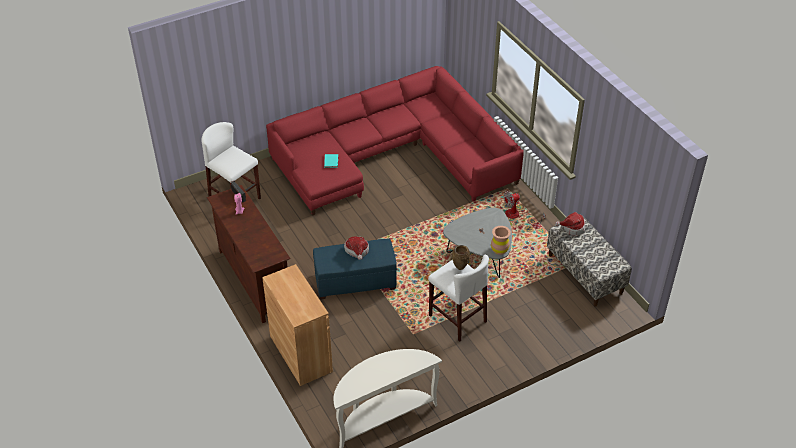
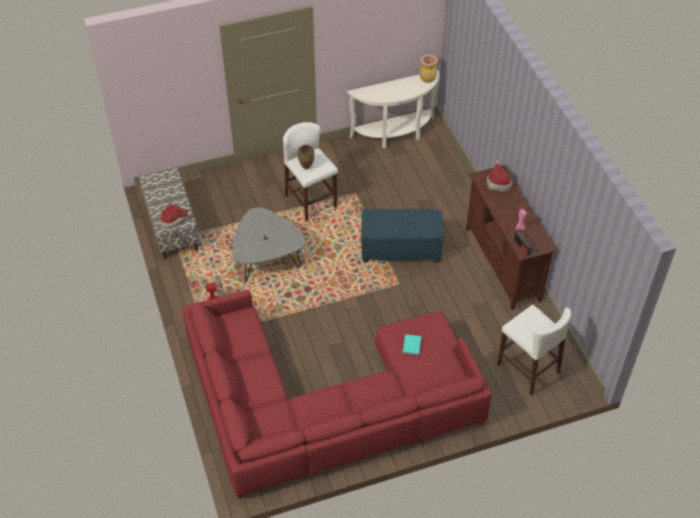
camera: 170 degrees left, 5 degrees up
(301, 353) = (459, 190): brown cabinet -> none
(357, 251) = (398, 224): hat -> hat (498, 182)
(499, 250) = (255, 215): brown vase -> brown vase (427, 78)

